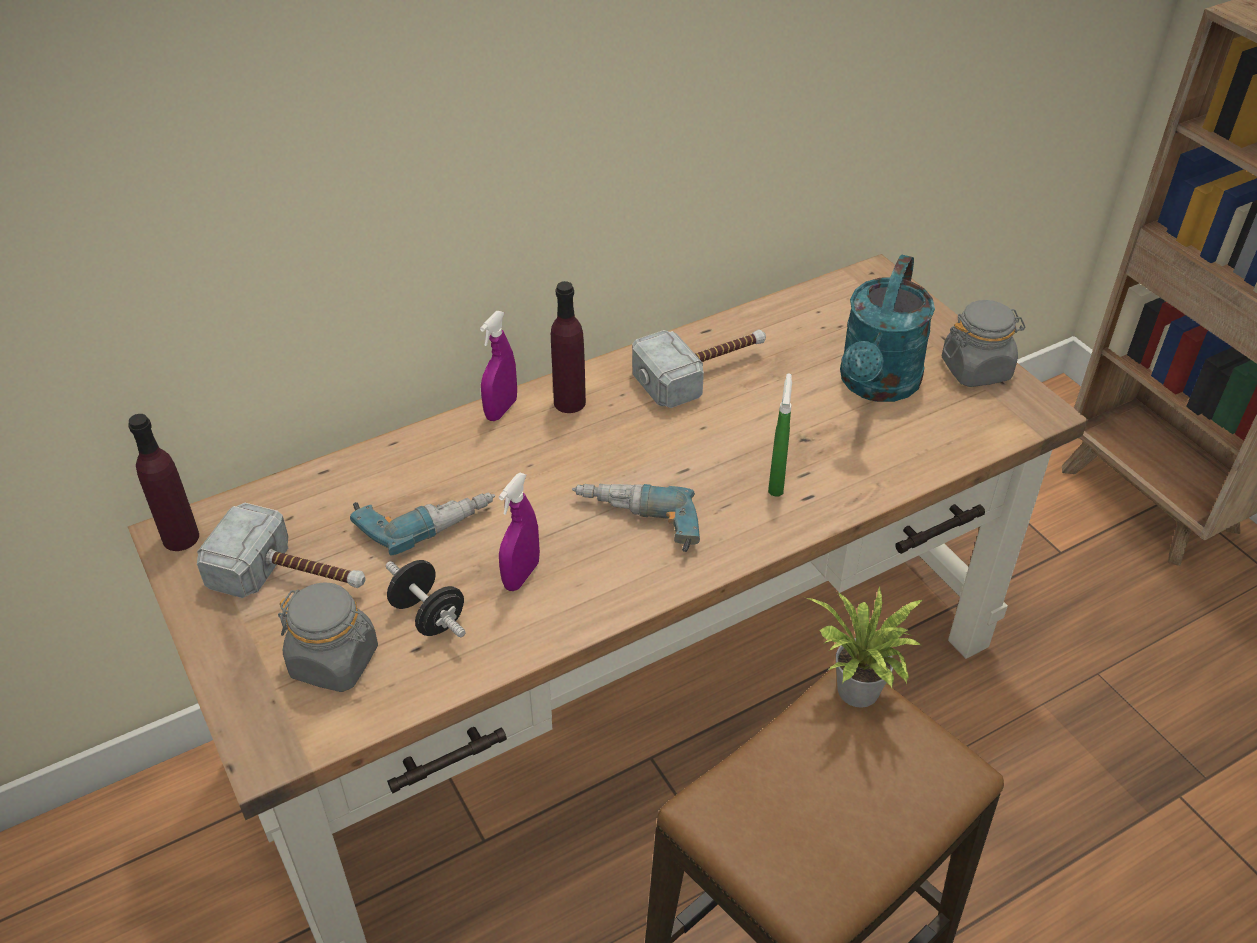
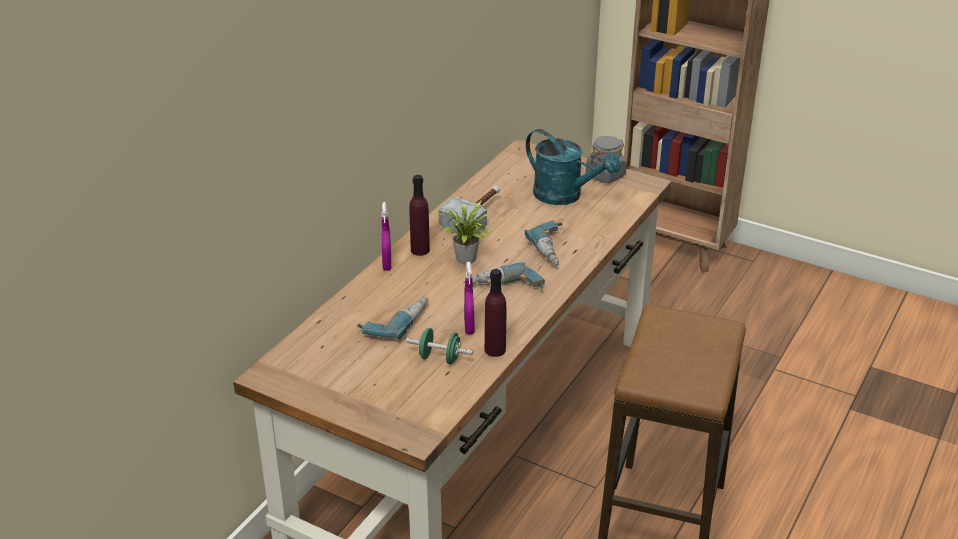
camera: 30 degrees left, 10 degrees down
(181, 537) = (270, 375): purple bottle -> purple bottle (495, 350)
(293, 578) = (352, 369): hammer -> none
(335, 661) = (412, 392): grey jar -> none
(428, 615) = (439, 358): black dumbbell -> green dumbbell
(776, 481) = (554, 249): green spray bottle -> power drill
(857, 695) = (663, 316): potted plant -> potted plant (467, 260)
(876, 385) = (565, 196): turquoise watering can -> turquoise watering can turned 45 degrees counterclockwise

